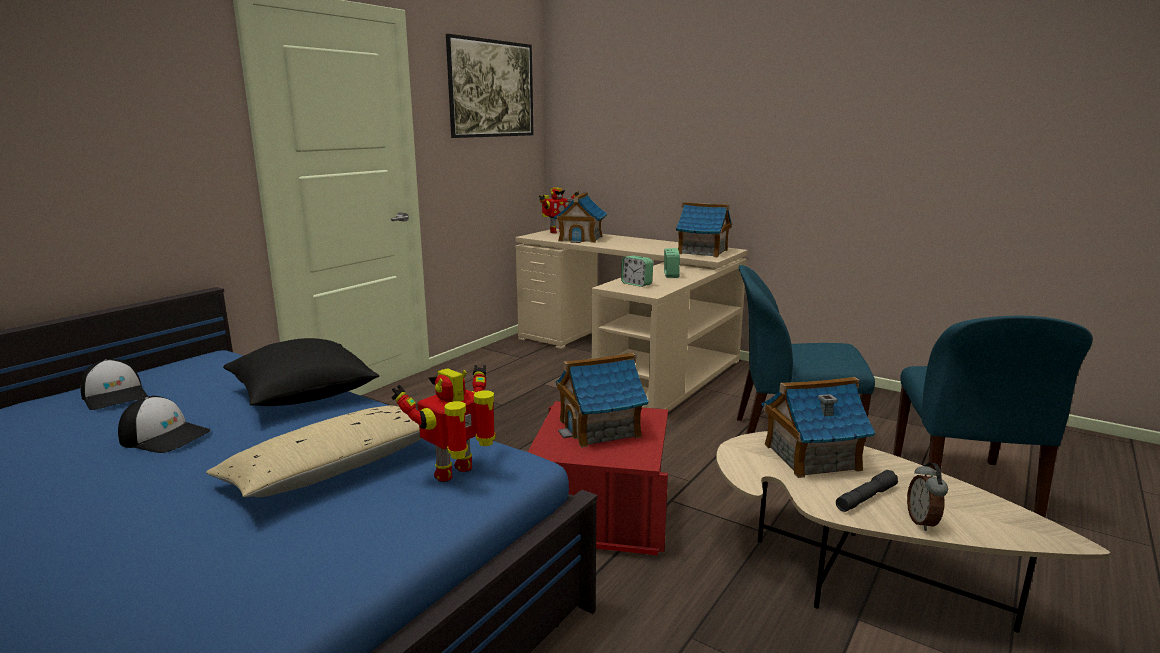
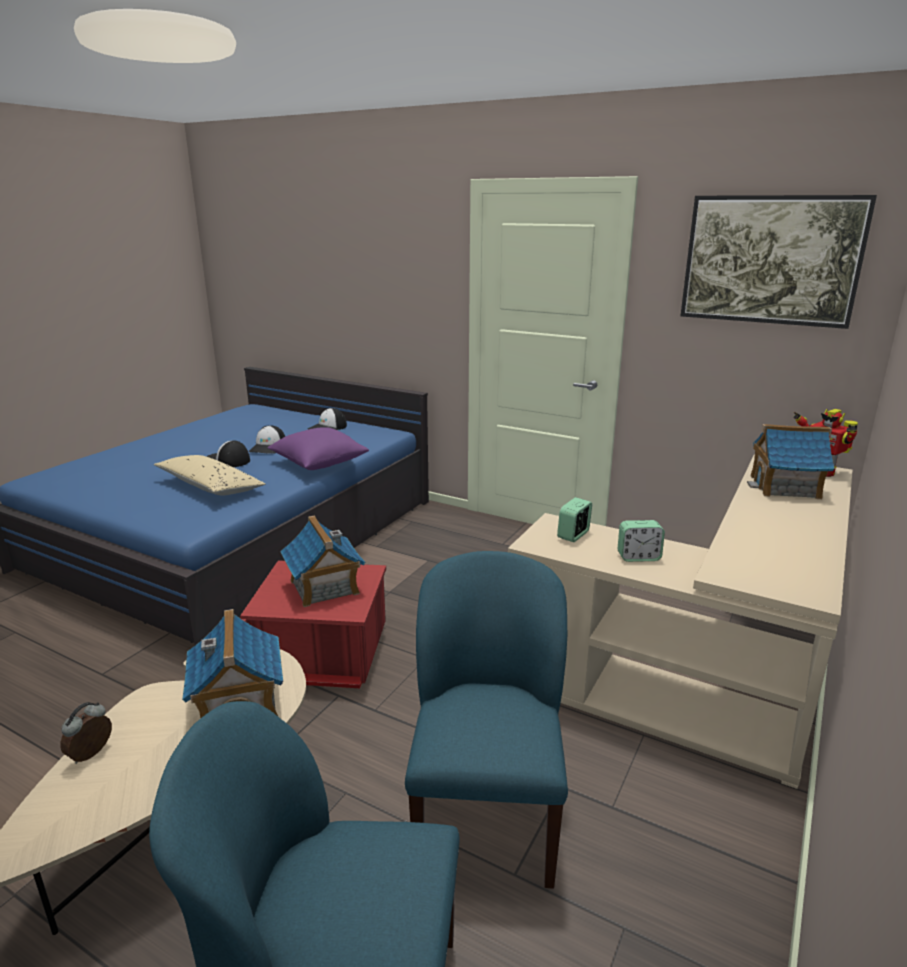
camera: 85 degrees right, 5 degrees up
(204, 466) = (227, 461): none -> cap
(303, 395) = (319, 464): black pillow -> purple pillow
(457, 473) = (188, 514): toy robot -> none
(703, 252) = (769, 570): toy house -> none
(866, 498) = (149, 726): grey flashlight -> none
(923, 522) = (92, 755): alarm clock -> alarm clock turned 60 degrees counterclockwise

